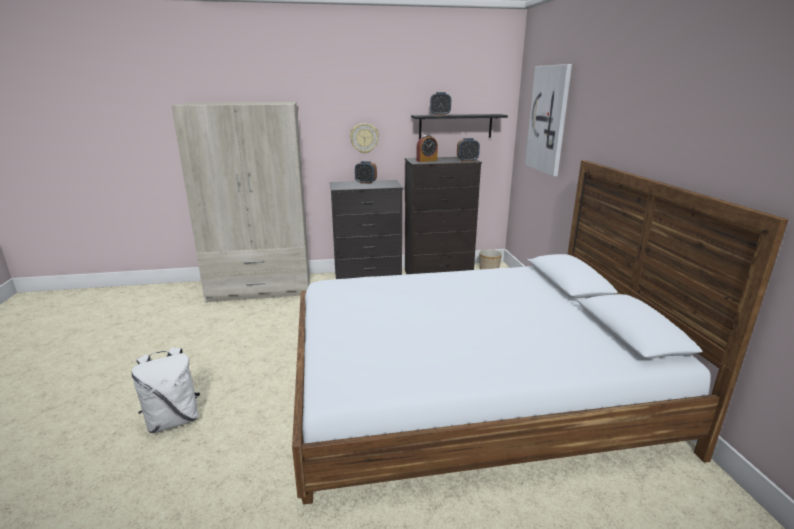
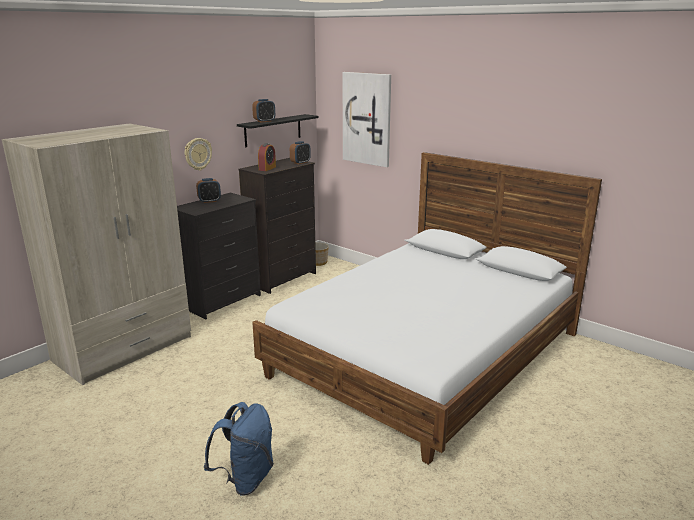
camera: 40 degrees left, 0 degrees up
(173, 420) = (245, 479): white backpack -> blue backpack

